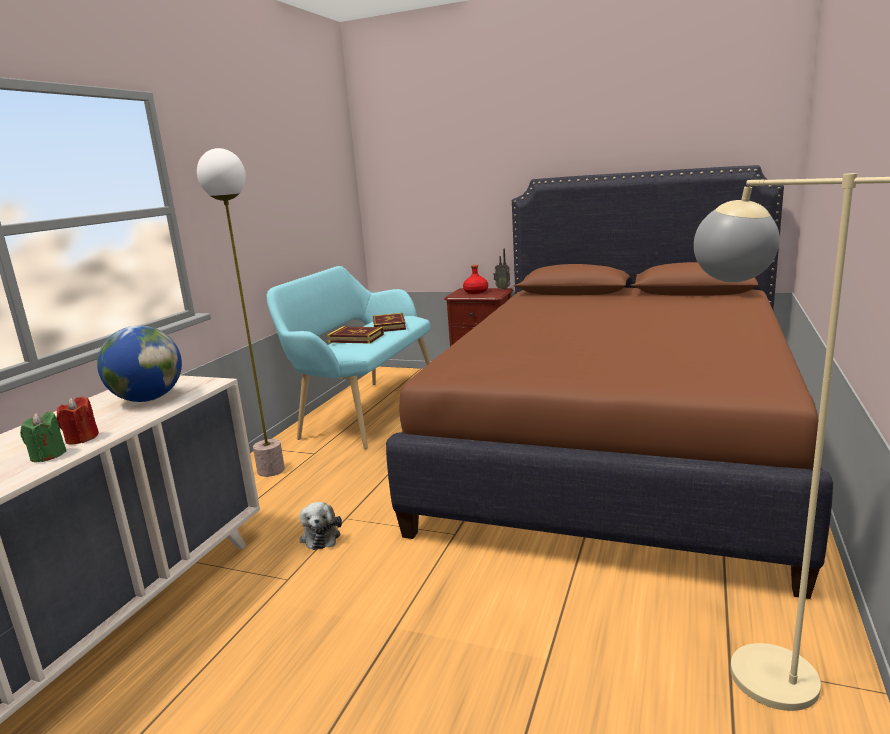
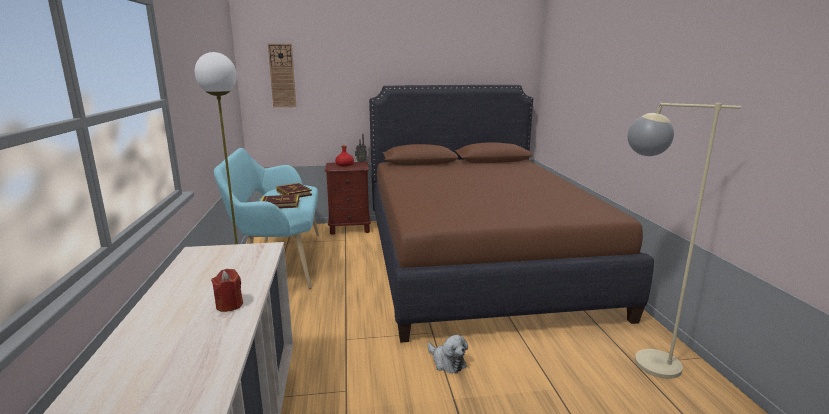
camera: 30 degrees left, 0 degrees up
(48, 455) = (223, 323): green candle -> none
(148, 399) = (231, 266): globe -> none
(320, 536) = (339, 355): plush toy -> plush toy (447, 362)
(406, 173) = (282, 76): none -> wall clock

